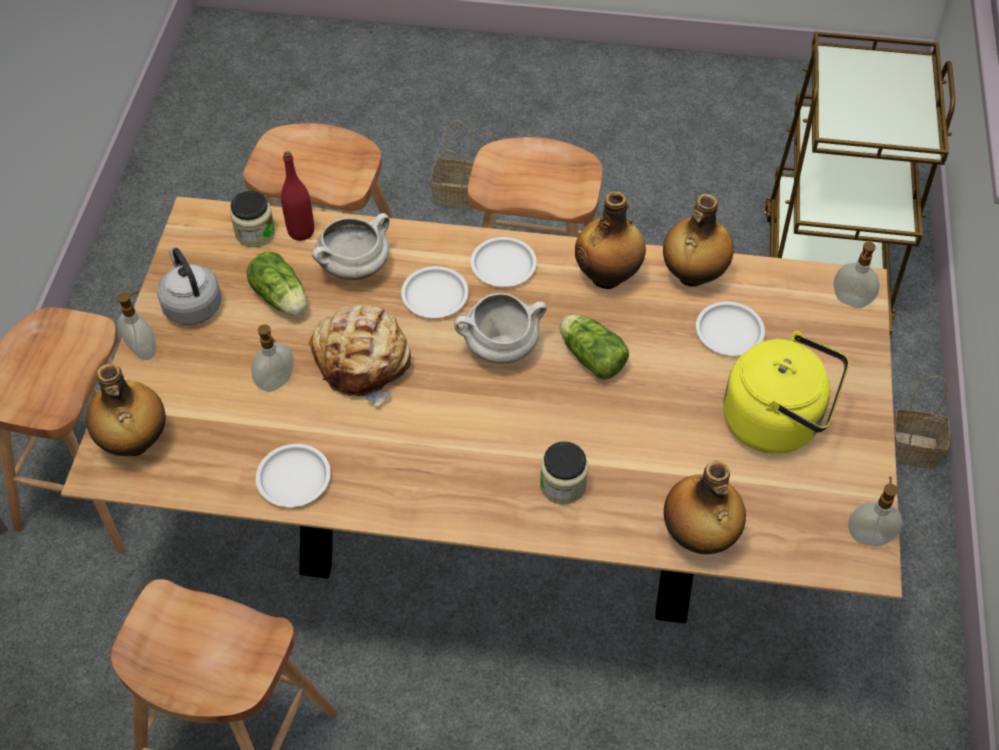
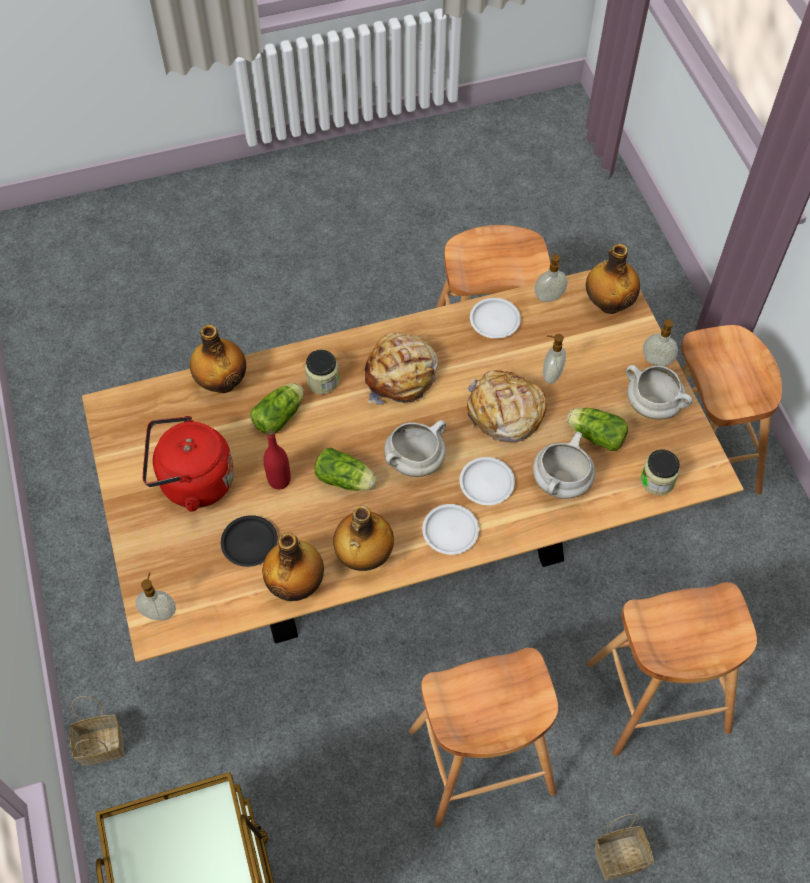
camera: 155 degrees right, 5 degrees up
(192, 304) = (653, 405): grey kettle -> white cooking pot
(301, 231) = (624, 496): red bottle -> red bottle (279, 480)
(459, 453) = (401, 376): none -> bread
(636, 462) = (280, 415): none -> lettuce
(729, 331) = (249, 543): white plate -> black plate
(777, 422) = (192, 482): yellow kettle -> red kettle
(868, 536) = (109, 425): soap dispenser -> soap dispenser (549, 298)

